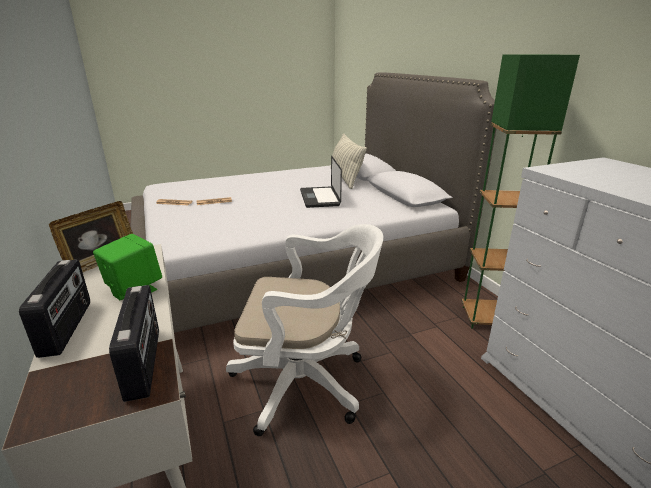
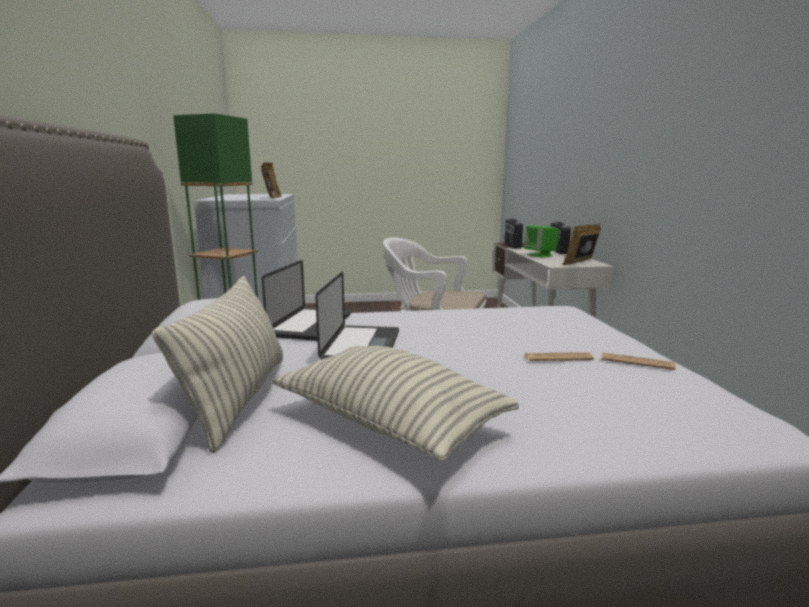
camera: 165 degrees left, 10 degrees down
(288, 177) = (389, 422): none -> pillow
(366, 208) = (311, 325): none -> laptop
(581, 178) = (272, 198): none -> picture frame

